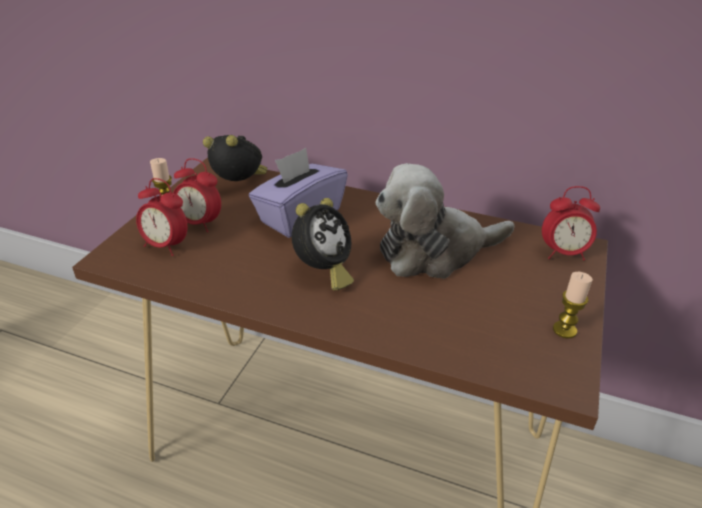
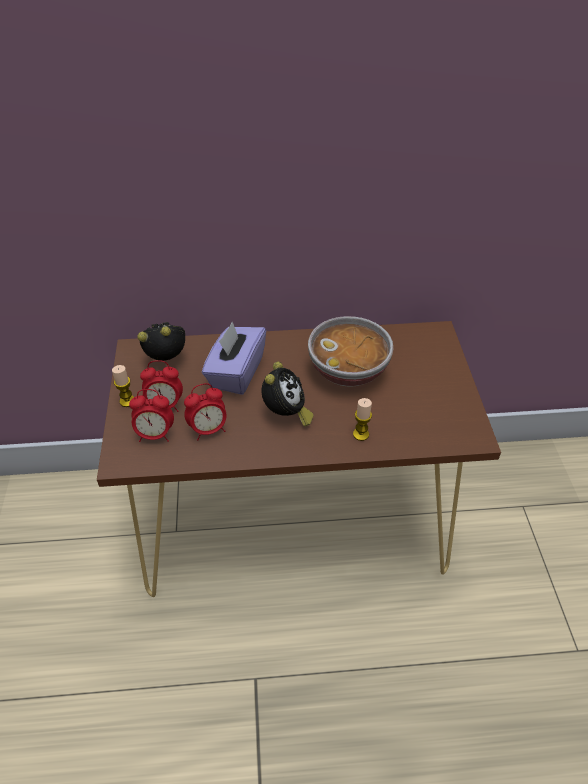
camera: 25 degrees left, 10 degrees up
(434, 251) = (349, 369): plush toy -> bowl
(563, 253) = (430, 342): alarm clock -> alarm clock (208, 429)
(564, 330) = (458, 401): candle -> candle (361, 434)

